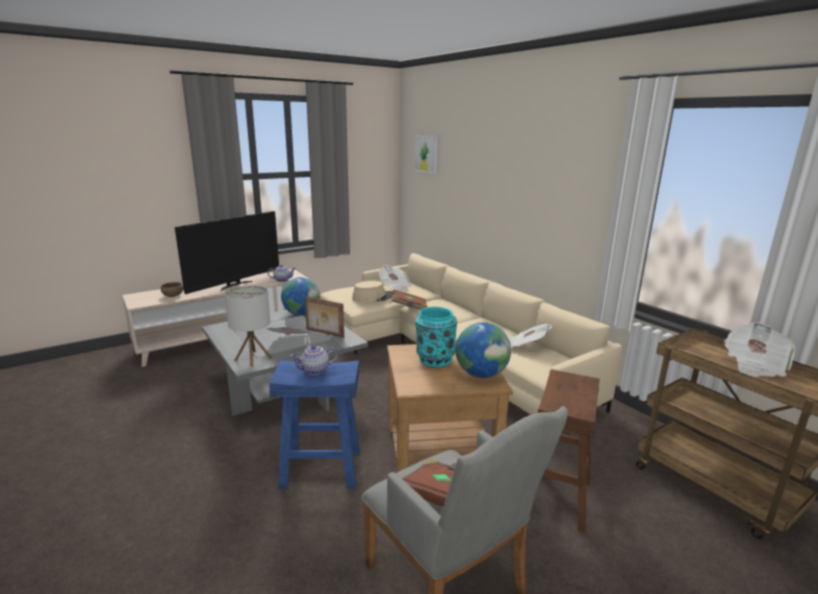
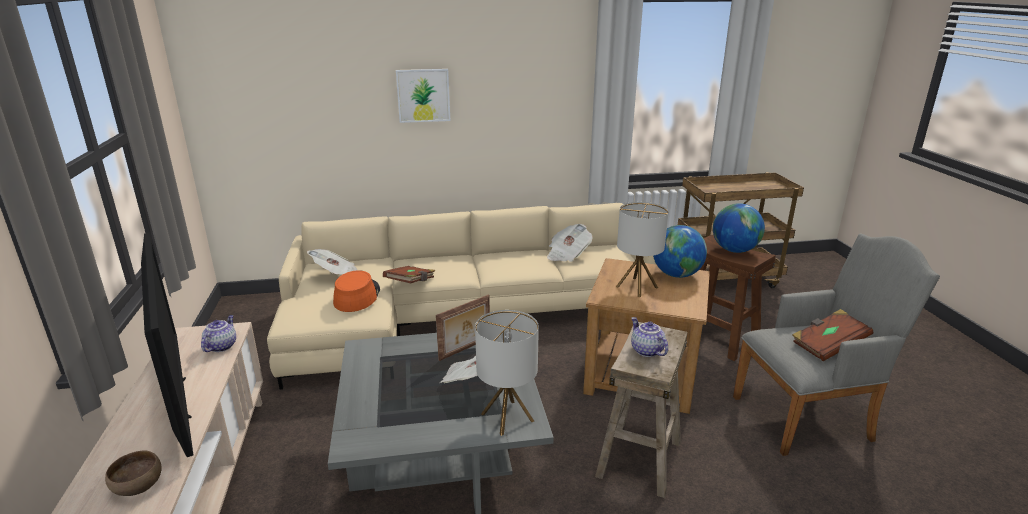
camera: 65 degrees left, 5 degrees up
(301, 314) = (375, 356): globe -> globe (734, 250)
(315, 370) = (646, 351): teapot -> teapot turned 150 degrees clockwise
(321, 468) = (638, 457): blue stool -> beige stool
(372, 297) = (356, 296): beige hat -> orange hat
(426, 154) = (256, 71): picture -> picture (423, 95)
(434, 360) = (637, 287): turquoise vase -> table lamp
(754, 365) = (734, 185): newspaper -> none

